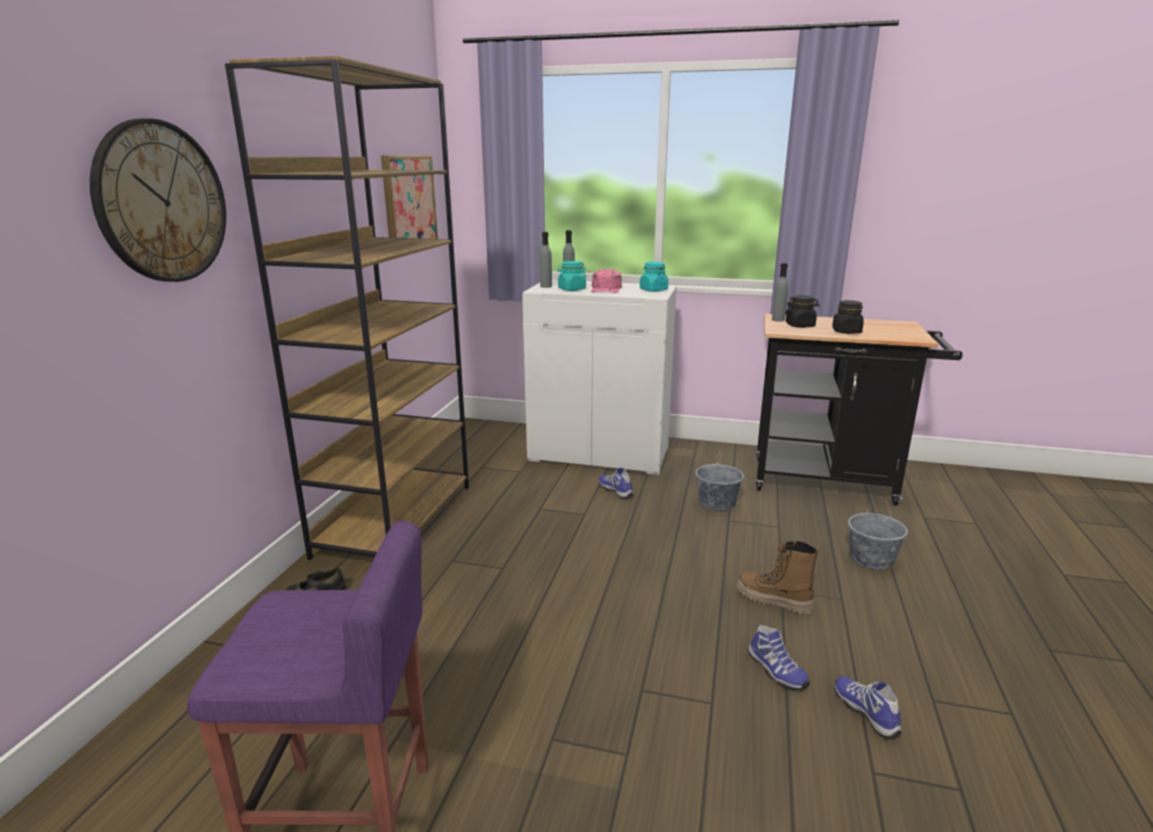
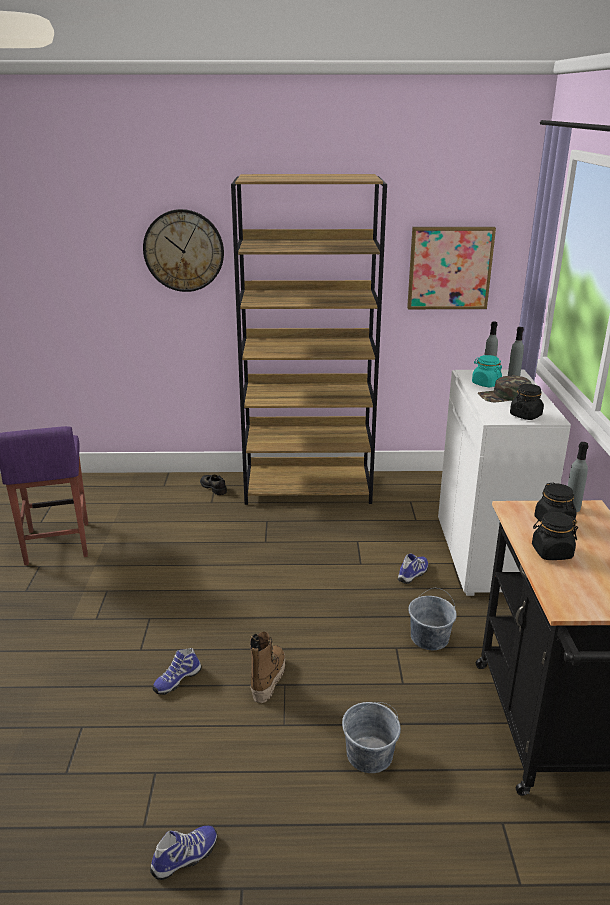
camera: 75 degrees right, 5 degrees up
(606, 289) = (504, 396): pink cap -> green cap
(653, 290) = (525, 415): turquoise jar -> black jar
(867, 712) = (138, 729): shoe -> shoe (185, 858)

